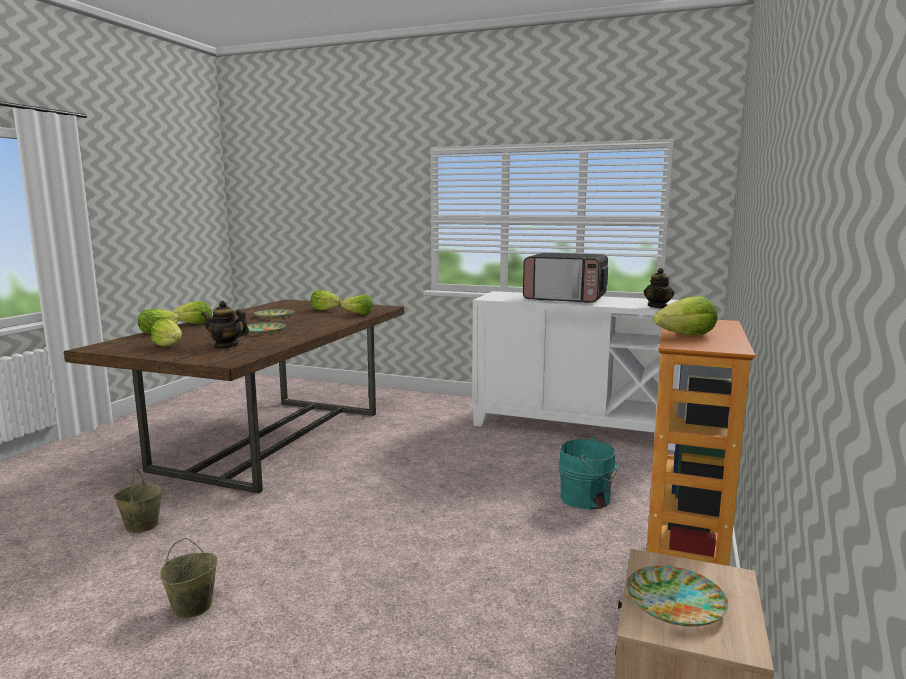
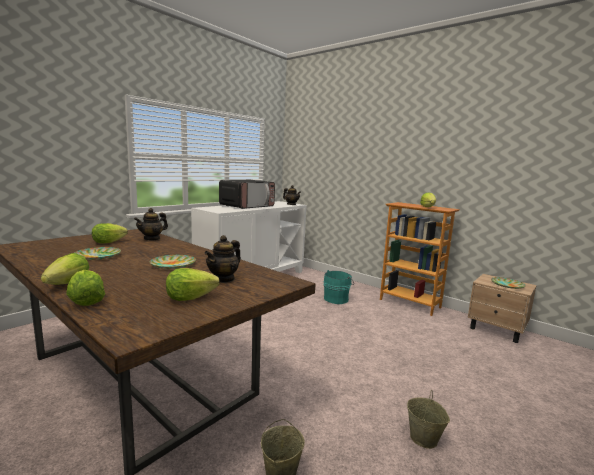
camera: 70 degrees left, 0 degrees up
(356, 314) = (152, 239): lettuce -> teapot

